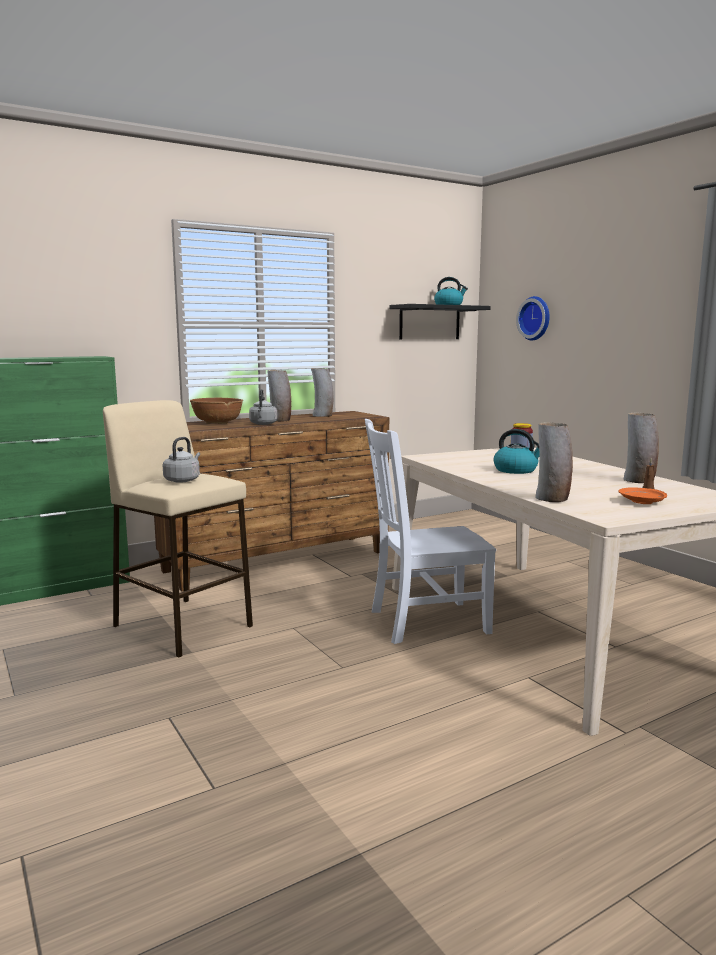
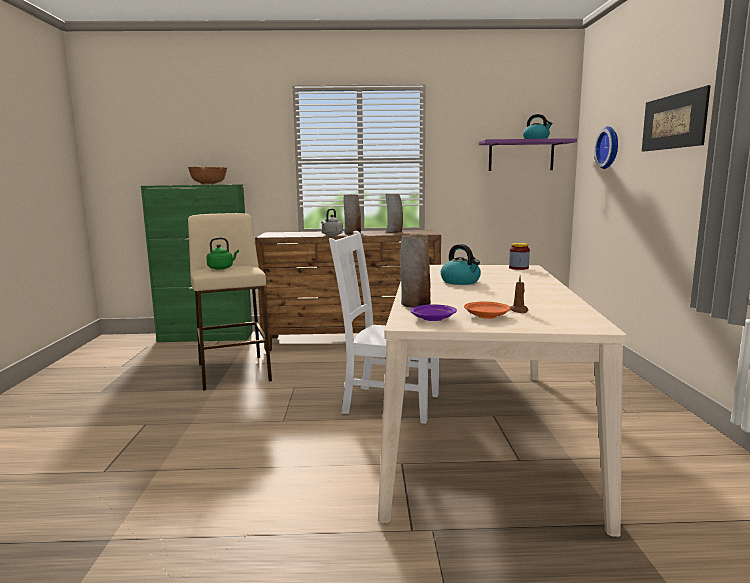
camera: 30 degrees right, 0 degrees up
(183, 480) = (222, 268): grey kettle -> green kettle
(217, 423) = (306, 233): brown bowl -> brown bowl (209, 184)
(429, 322) = (521, 156): black shelf -> purple shelf
(611, 511) = (433, 319): none -> purple plate
(631, 299) = (673, 121): none -> picture
(638, 481) = (547, 300): vase -> none

